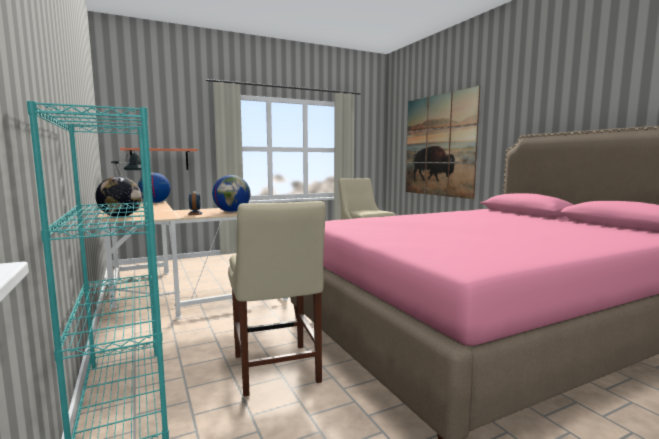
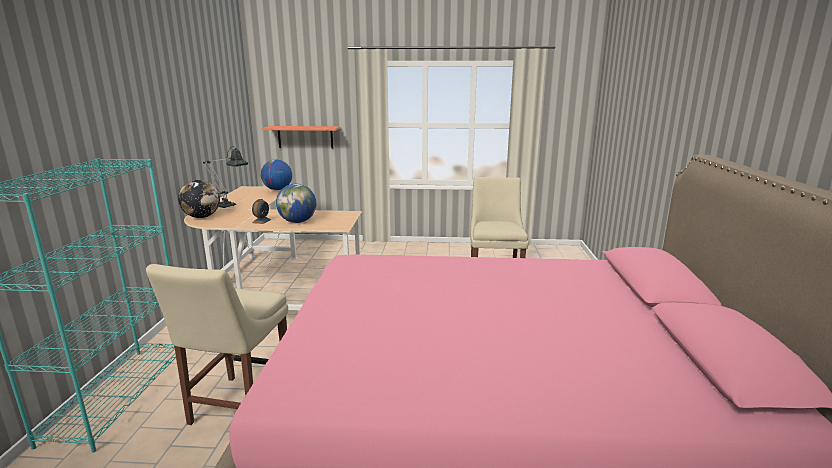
camera: 30 degrees right, 10 degrees up
(438, 145) = (636, 136): picture -> none

